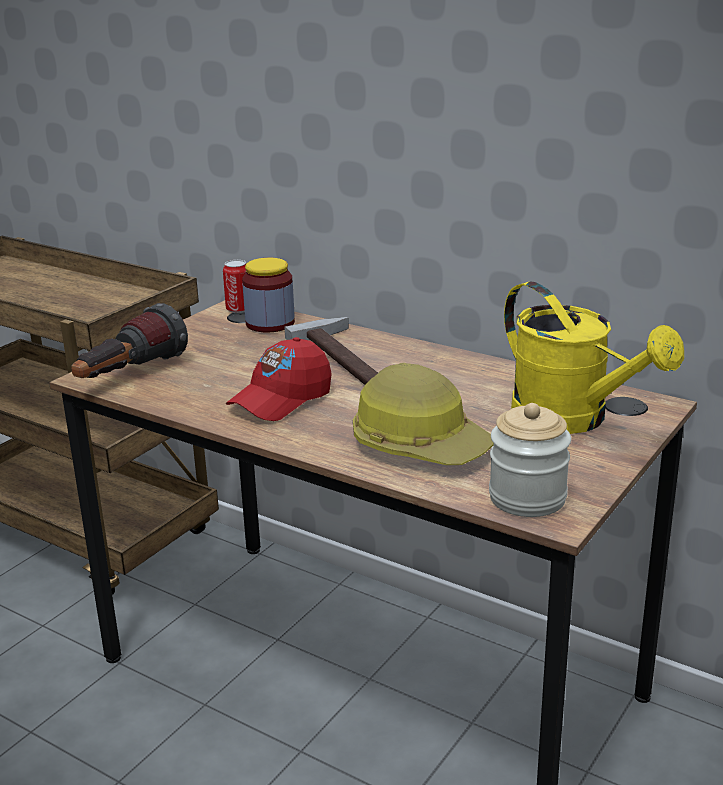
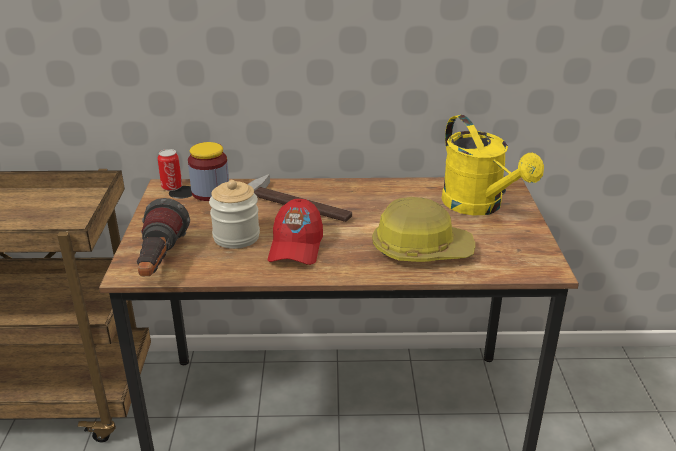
camera: 35 degrees left, 5 degrees up
(527, 498) = (519, 263): jar -> jar (236, 237)
(573, 419) = (479, 206): yellow watering can -> yellow watering can turned 45 degrees clockwise

